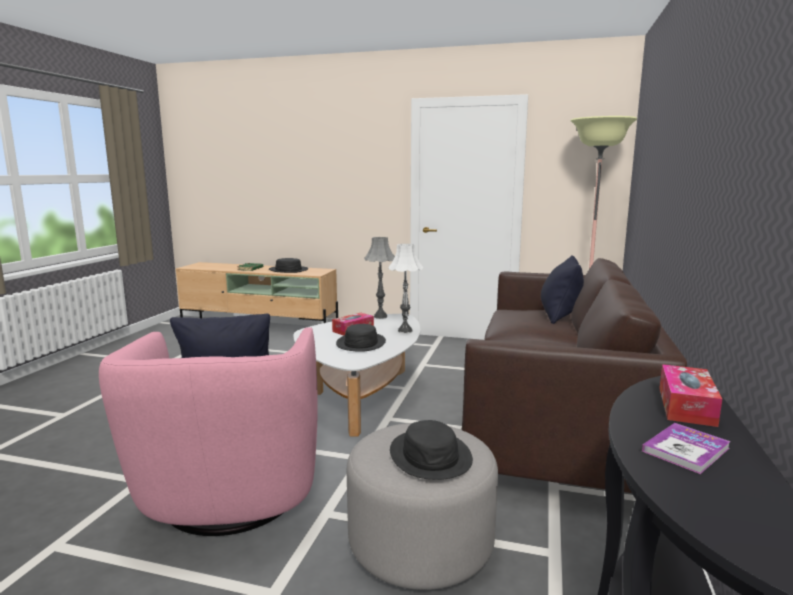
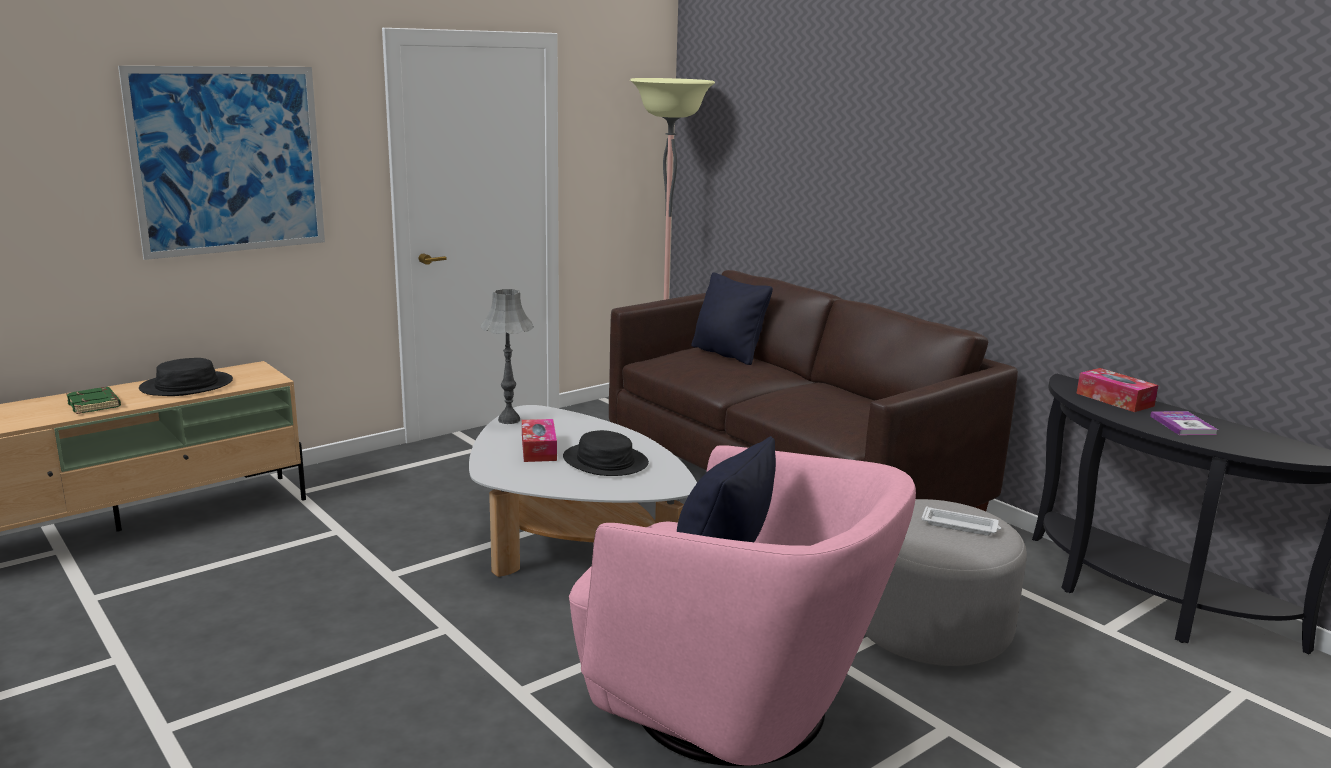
camera: 55 degrees left, 5 degrees up
(329, 168) = (229, 160): none -> picture
(405, 331) = (598, 428): white table lamp -> none
(430, 456) = (961, 526): black hat -> white tray

